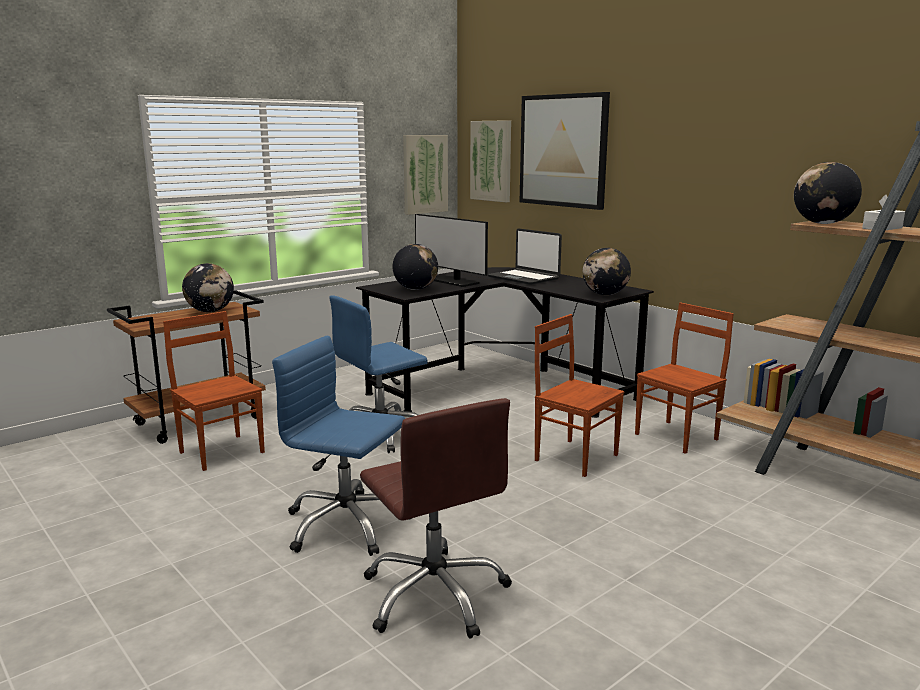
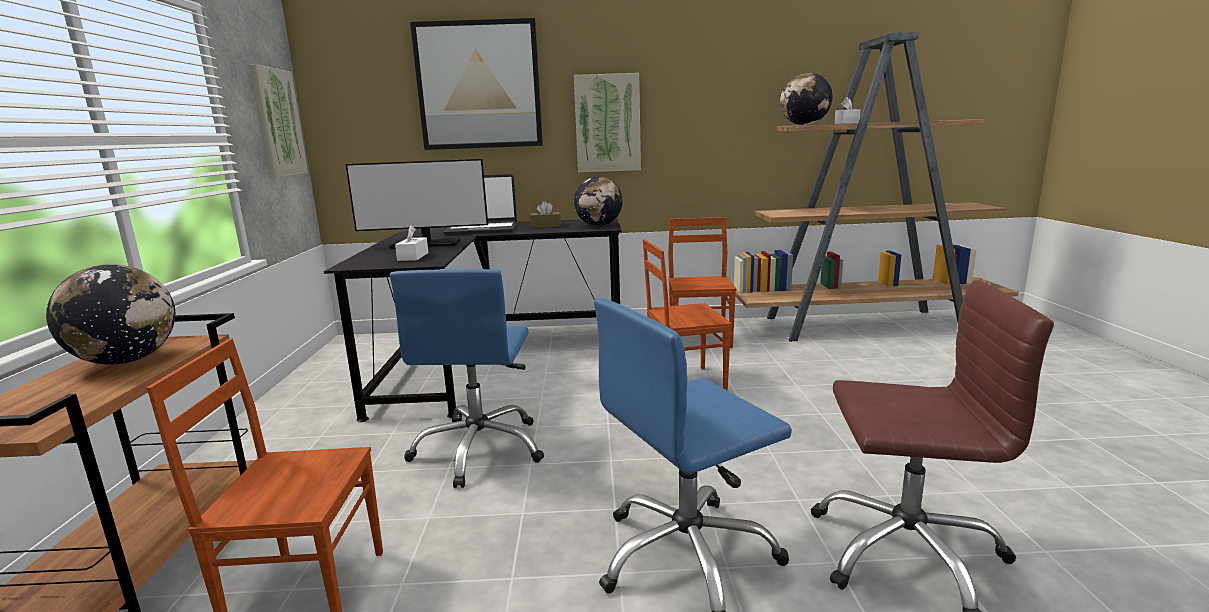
camera: 50 degrees left, 0 degrees up
(415, 289) = (413, 256): globe -> white tissue box
(491, 161) = (365, 104): picture -> picture (607, 123)
(571, 285) = (546, 226): none -> brown tissue box

